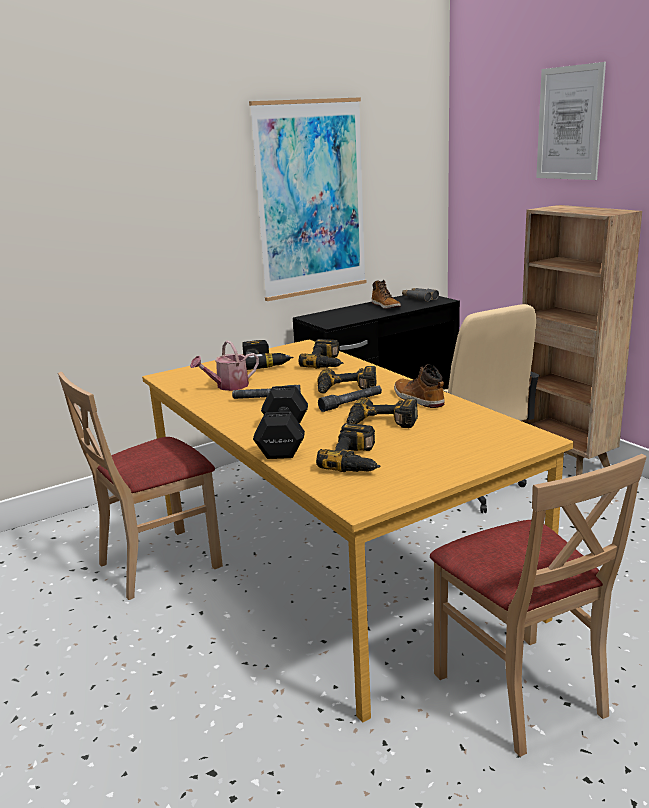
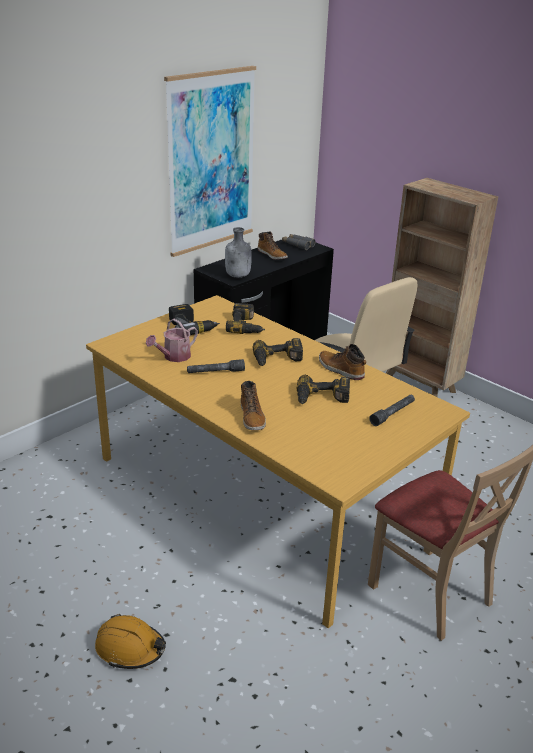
camera: 15 degrees left, 10 degrees up
(103, 718) = (130, 648): none -> orange hard hat
(159, 563) = (115, 507): beige chair -> none
(284, 438) = (252, 417): black dumbbell -> boot
(338, 321) = (238, 276): none -> grey bottle
(351, 403) = (289, 375): grey flashlight -> grey flashlight (393, 414)
(357, 460) = (320, 438): power drill -> none
(569, 123) = (440, 110): picture -> none

